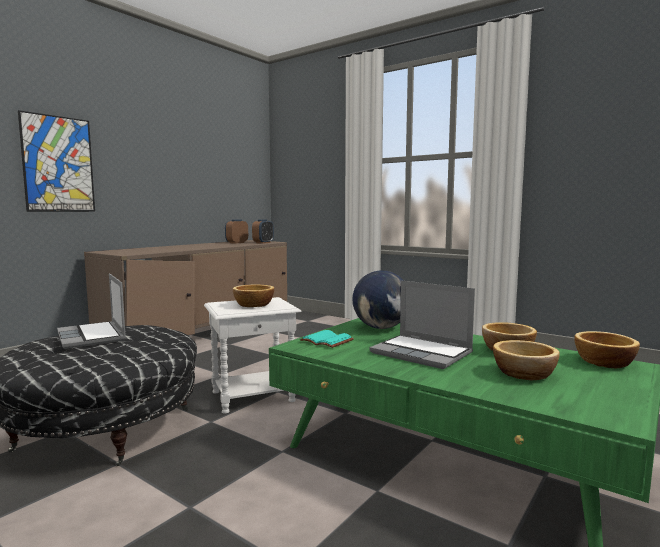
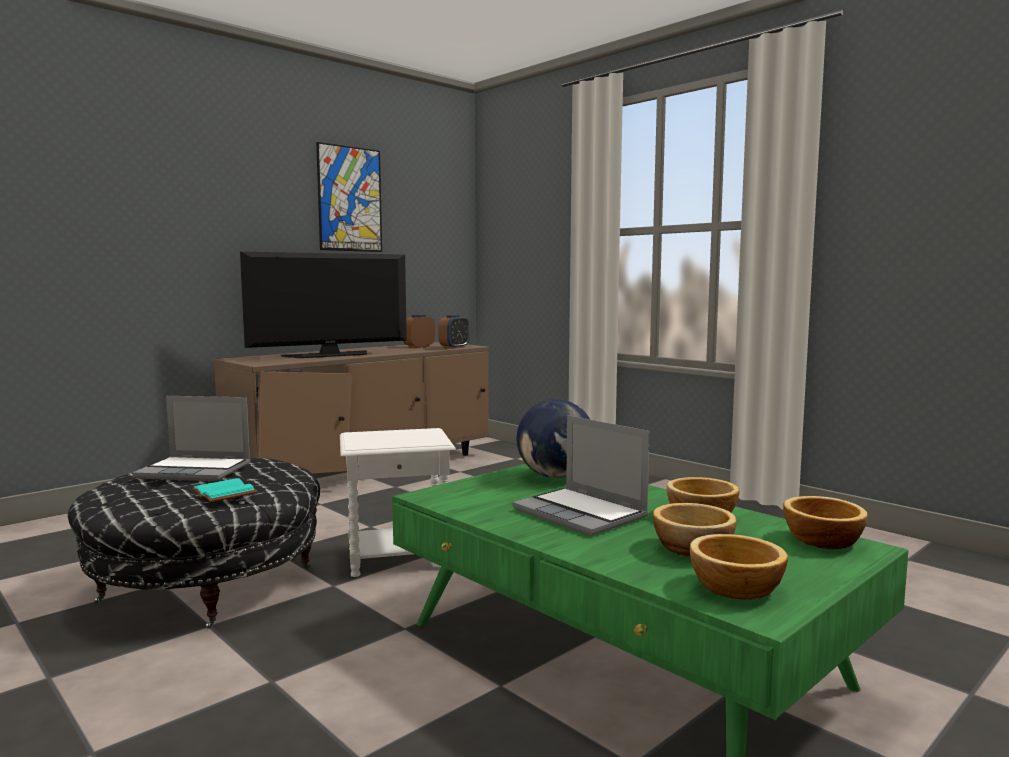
camera: 10 degrees right, 0 degrees up
(58, 164) = (184, 247): picture -> picture (350, 199)
(92, 336) = (196, 471): laptop -> laptop turned 60 degrees counterclockwise
(175, 248) = (329, 355): none -> television
(253, 305) = (397, 438): bowl -> bowl (734, 588)
(325, 341) = (468, 491): turquoise book -> turquoise book (221, 493)

